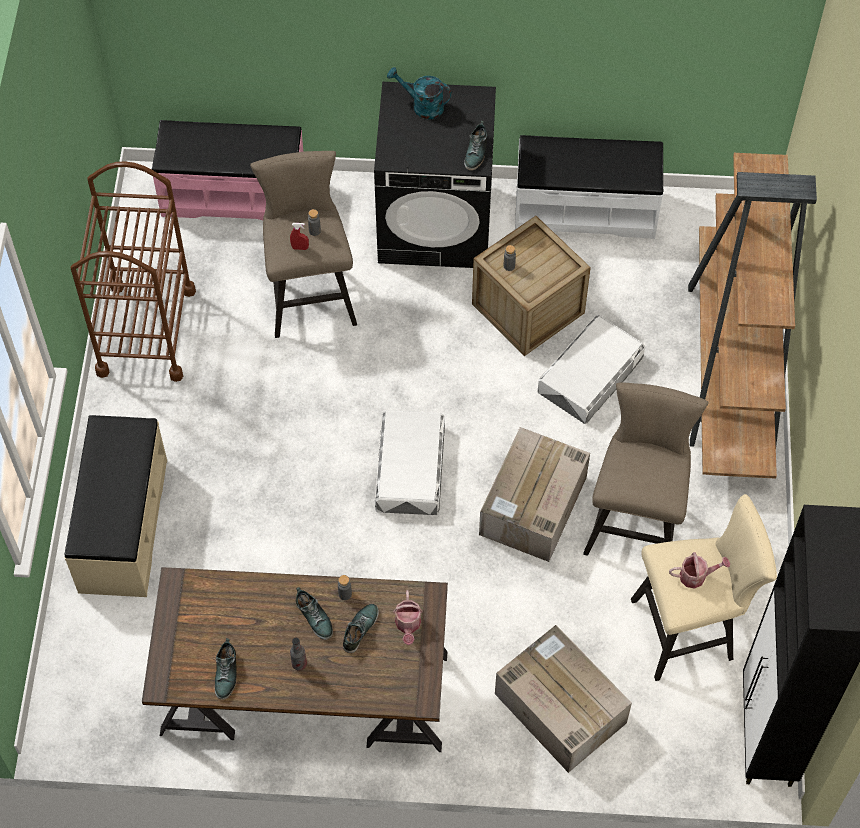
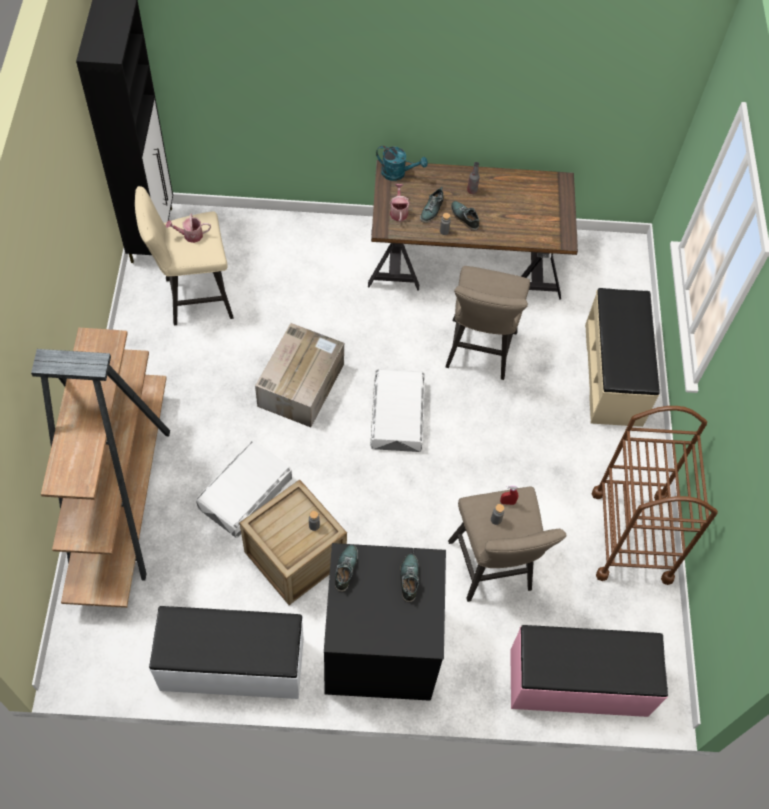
camera: 175 degrees right, 0 degrees up
(226, 673) = (520, 186): shoe -> shoe (408, 579)
(422, 106) = (400, 626): turquoise watering can -> turquoise watering can (398, 173)
(559, 707) = (291, 252): cardboard box -> none
(635, 522) = (222, 372): beige stool -> beige stool (478, 354)

